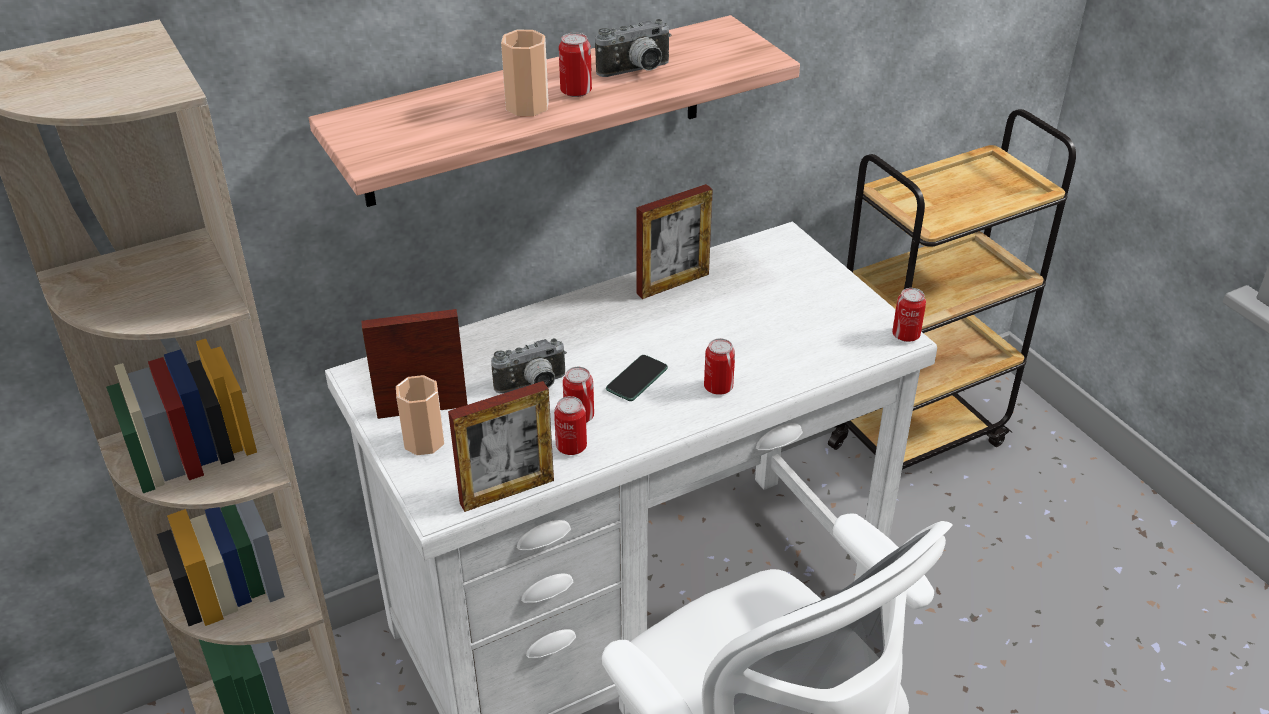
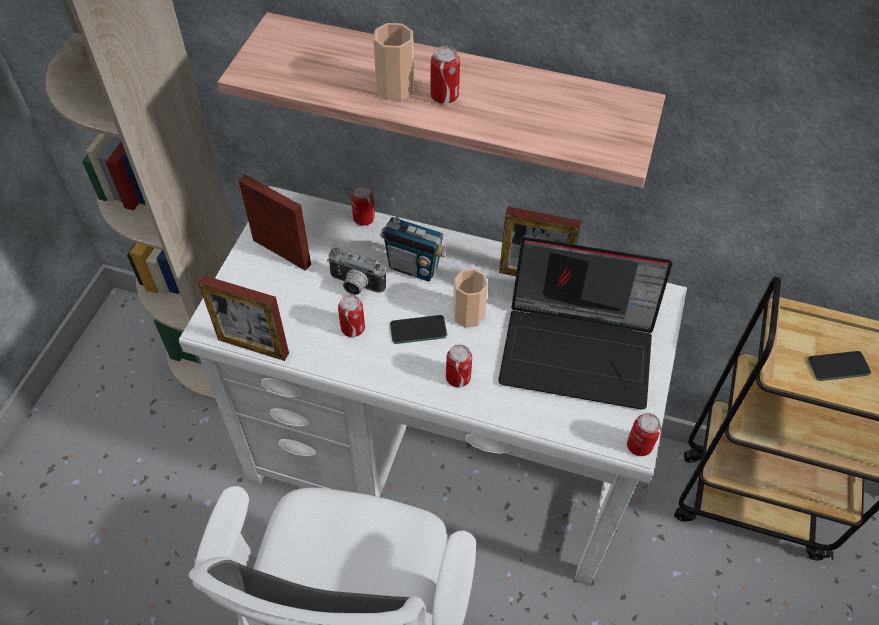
camera: 45 degrees right, 15 degrees up
(424, 441) = (256, 275): cup -> cup (468, 314)
(565, 341) = (414, 267): none -> radio
(571, 446) = (322, 346): can -> can (364, 219)
(637, 72) = (511, 105): camera -> none
(778, 306) = (579, 349): none -> laptop
(955, 202) = (838, 366): none -> phone

